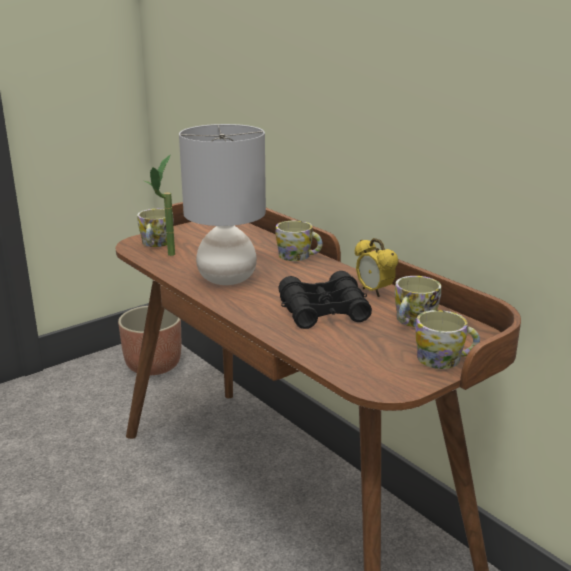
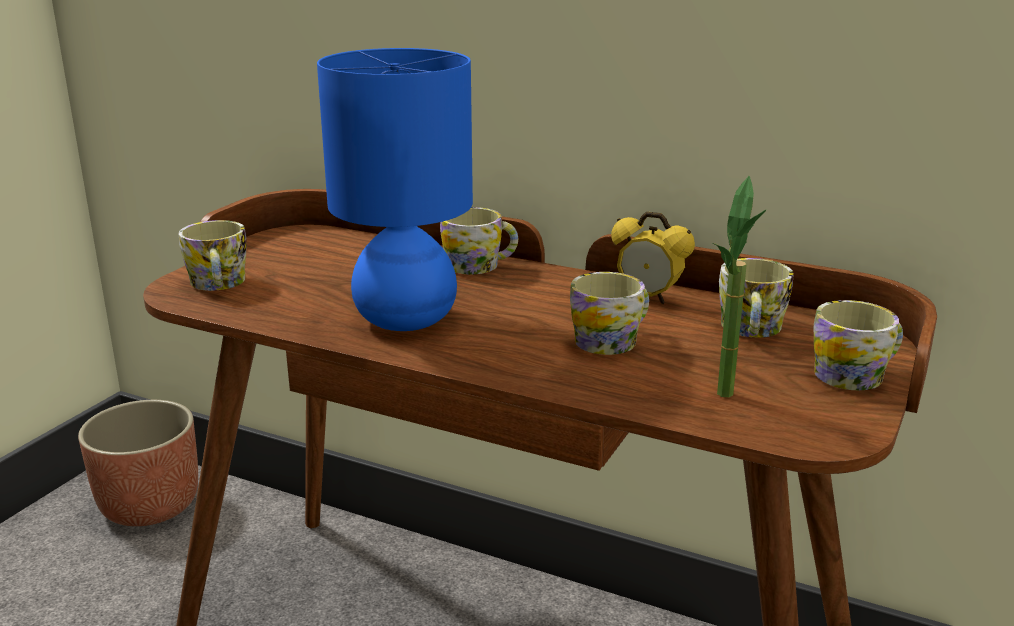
camera: 25 degrees left, 0 degrees up
(166, 257) = (260, 302): potted plant -> potted plant (726, 402)
(226, 279) = (405, 320): grey table lamp -> blue table lamp
(324, 311) = (612, 340): black binoculars -> mug

